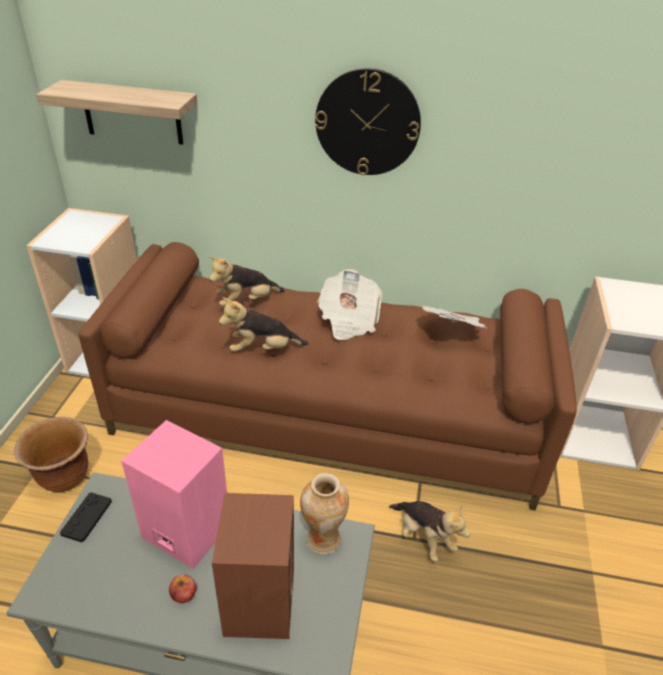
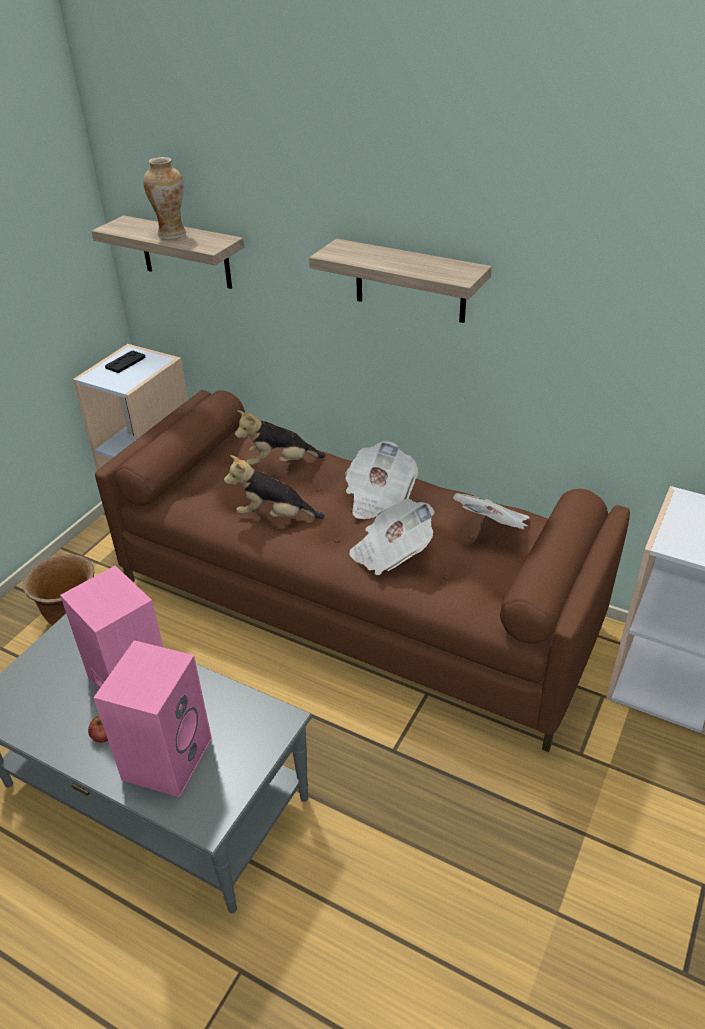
camera: 20 degrees right, 0 degrees up
(86, 517) = (48, 649): black game controller -> black game controller (125, 362)
(258, 600) = (167, 756): brown speaker -> pink speaker
(323, 539) = (253, 716): vase -> vase (171, 234)
(367, 123) = (410, 281): wall clock -> shelf
(382, 365) = (391, 553): none -> newspaper
(424, 537) = (405, 752): plush toy -> none

